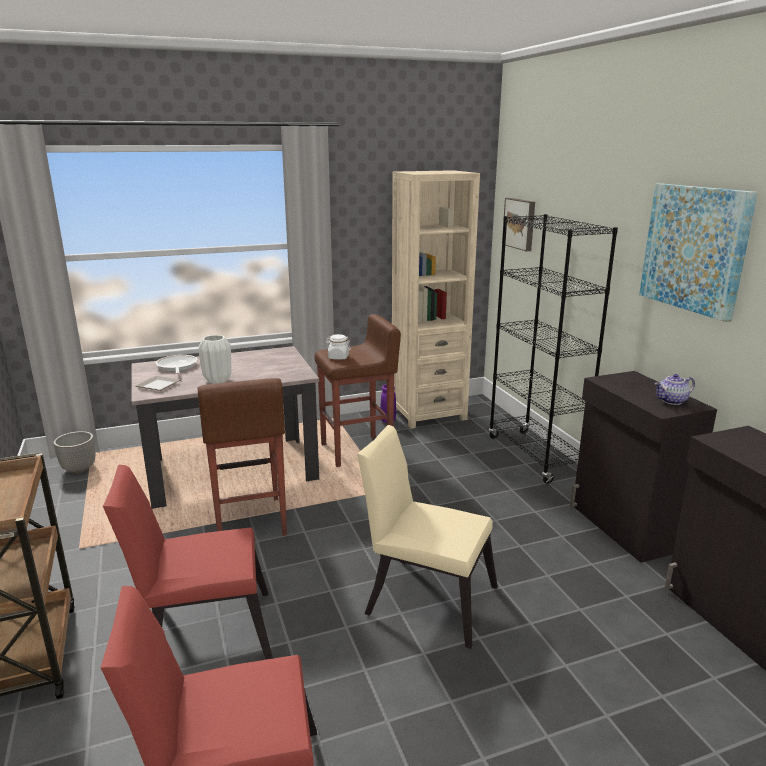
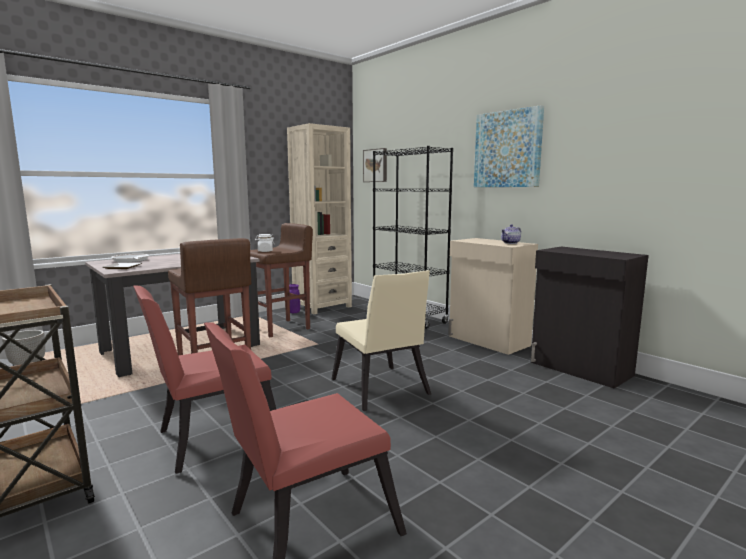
camera: 20 degrees left, 10 degrees down
(217, 380) = (175, 263): white vase -> none
(425, 596) = (381, 390): beige chair -> beige chair turned 120 degrees counterclockwise
(626, 527) = (488, 341): black cabinet -> beige cabinet

